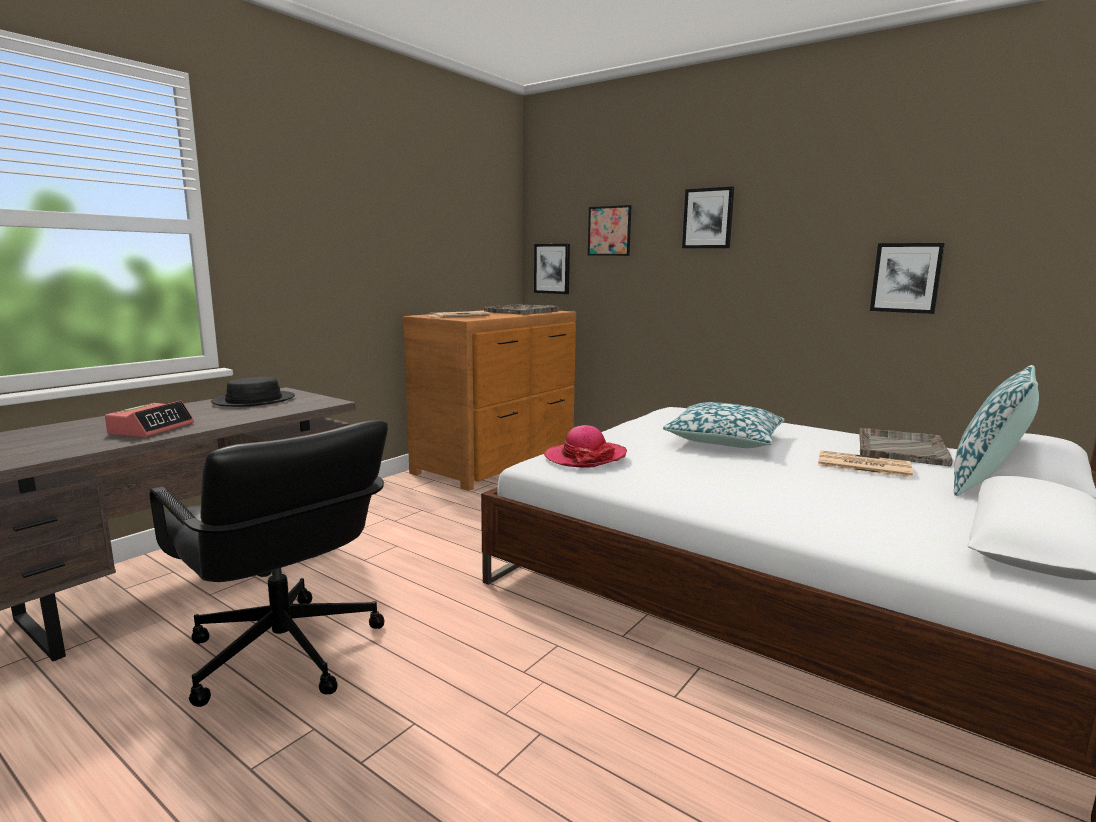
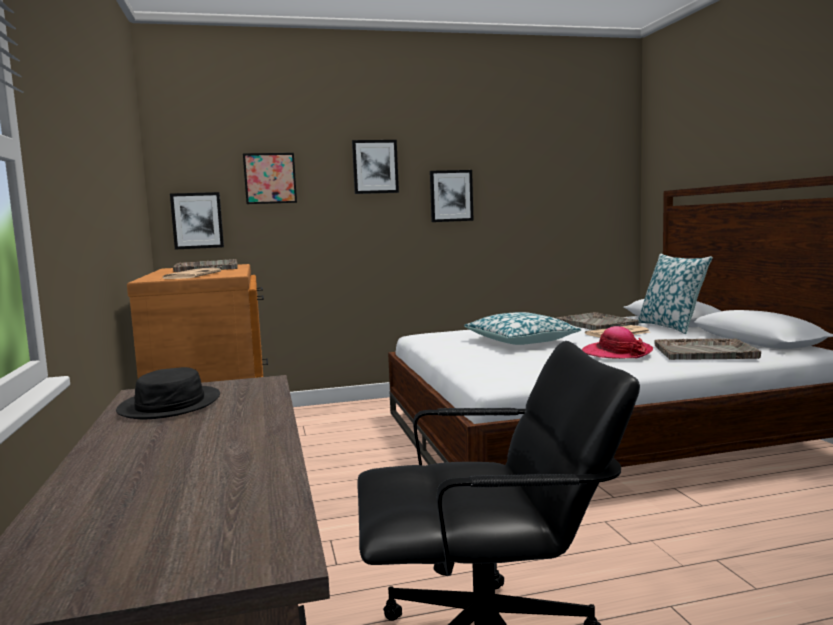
camera: 50 degrees left, 5 degrees down
(152, 429) = (226, 452): alarm clock -> none
(585, 457) = (503, 371): hat -> hat (616, 353)
(858, 519) = (705, 352): none -> grey tray
(906, 278) = (529, 210): picture -> picture (451, 196)

